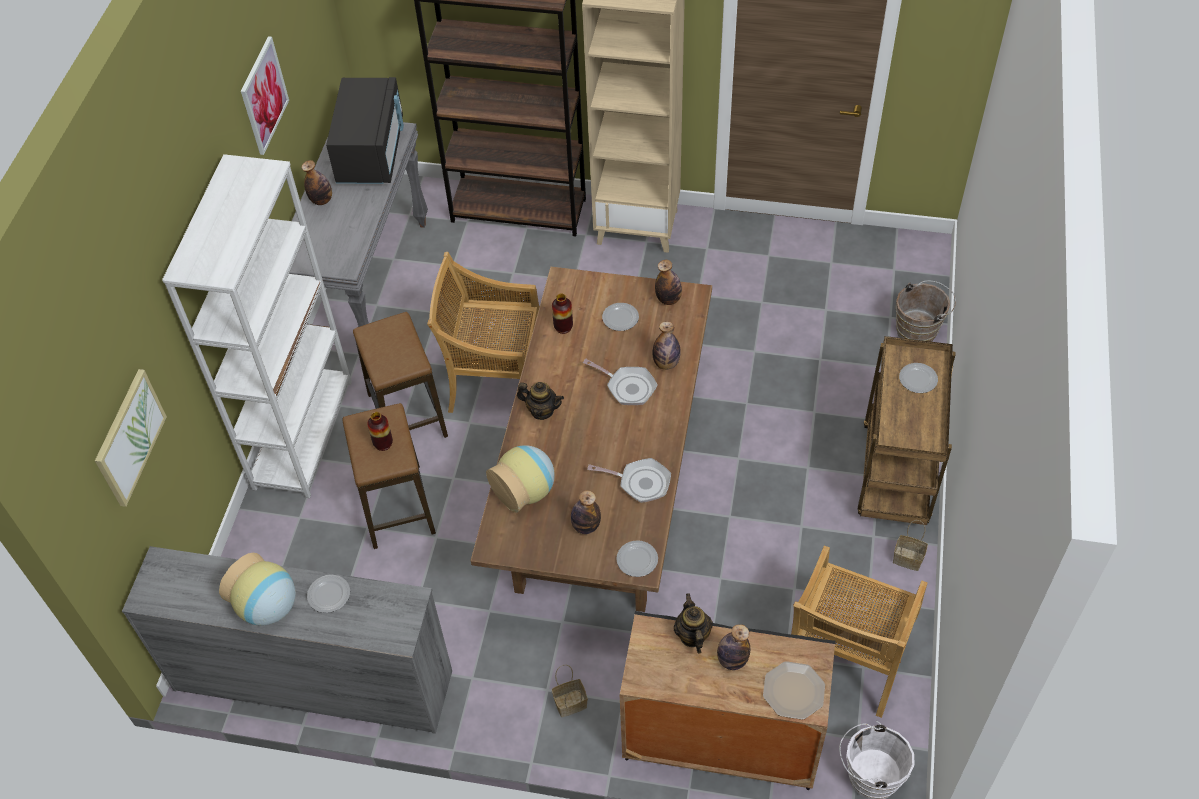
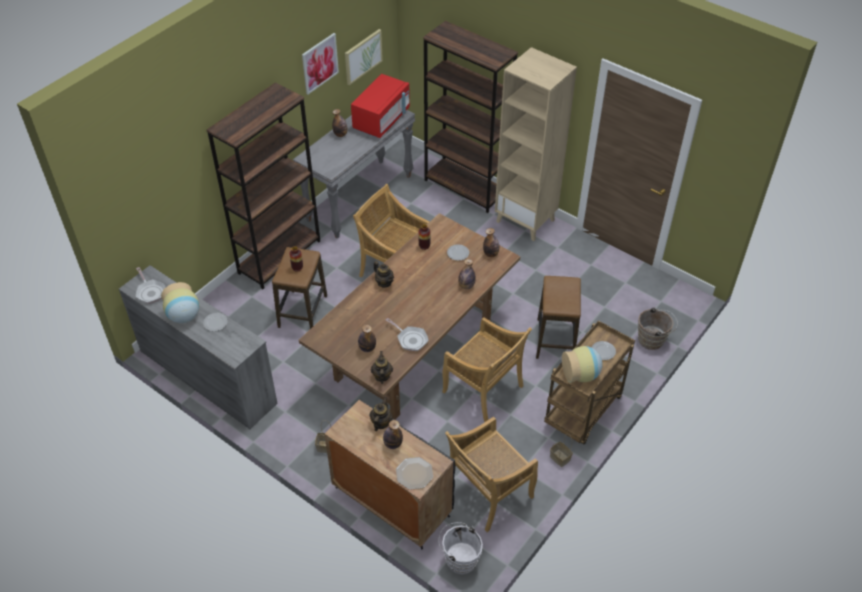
camera: 25 degrees right, 5 degrees down
(129, 437) = (156, 201): picture -> picture (363, 56)
(303, 434) = (279, 257): white bookcase -> brown bookcase
(371, 152) = (381, 120): black microwave -> red microwave
(407, 415) = (337, 269): stool -> stool (555, 340)
(526, 491) = (349, 318): vase -> vase (581, 375)
(628, 387) = (437, 289): frying pan -> frying pan (150, 292)
(637, 560) = (382, 376): plate -> teapot
(742, 507) = (484, 390): none -> beige chair

